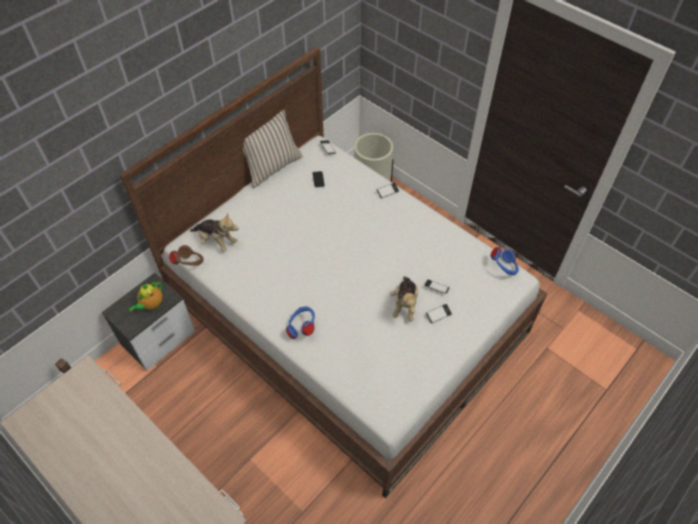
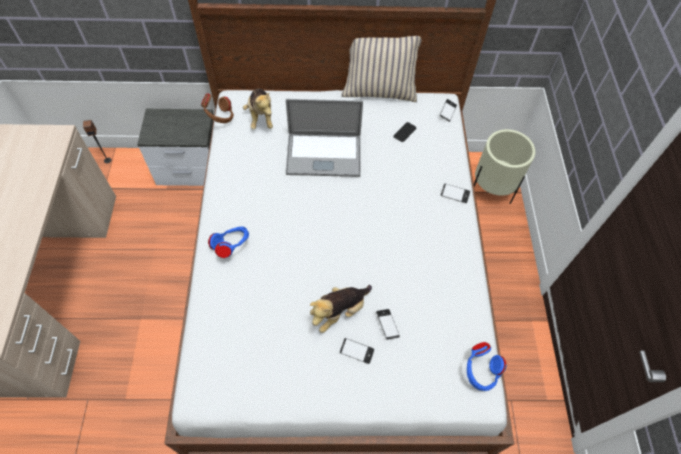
camera: 45 degrees right, 5 degrees up
(151, 304) = (180, 131): teapot -> none
(287, 231) = (323, 155): none -> laptop

